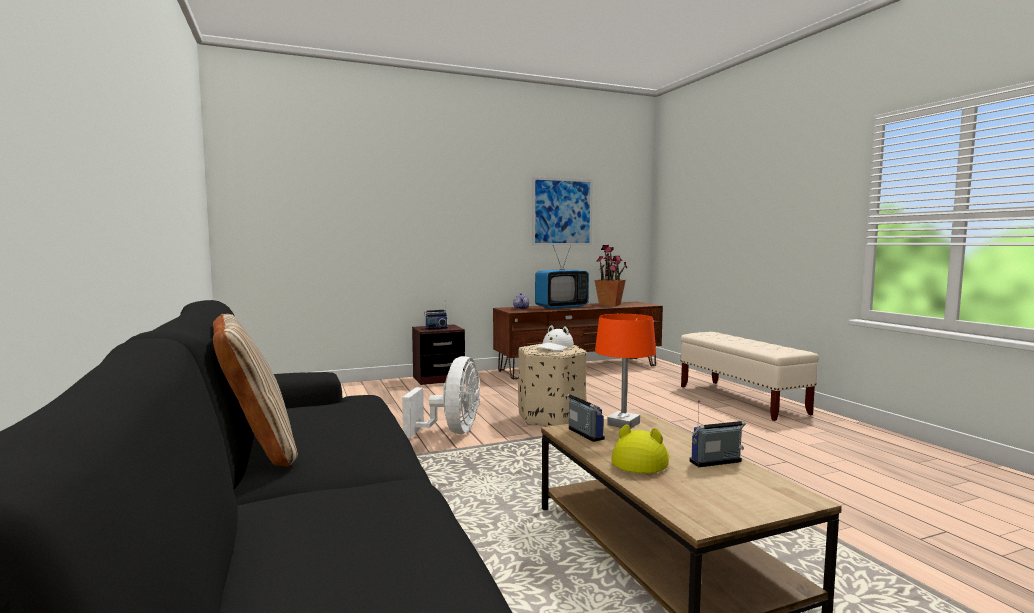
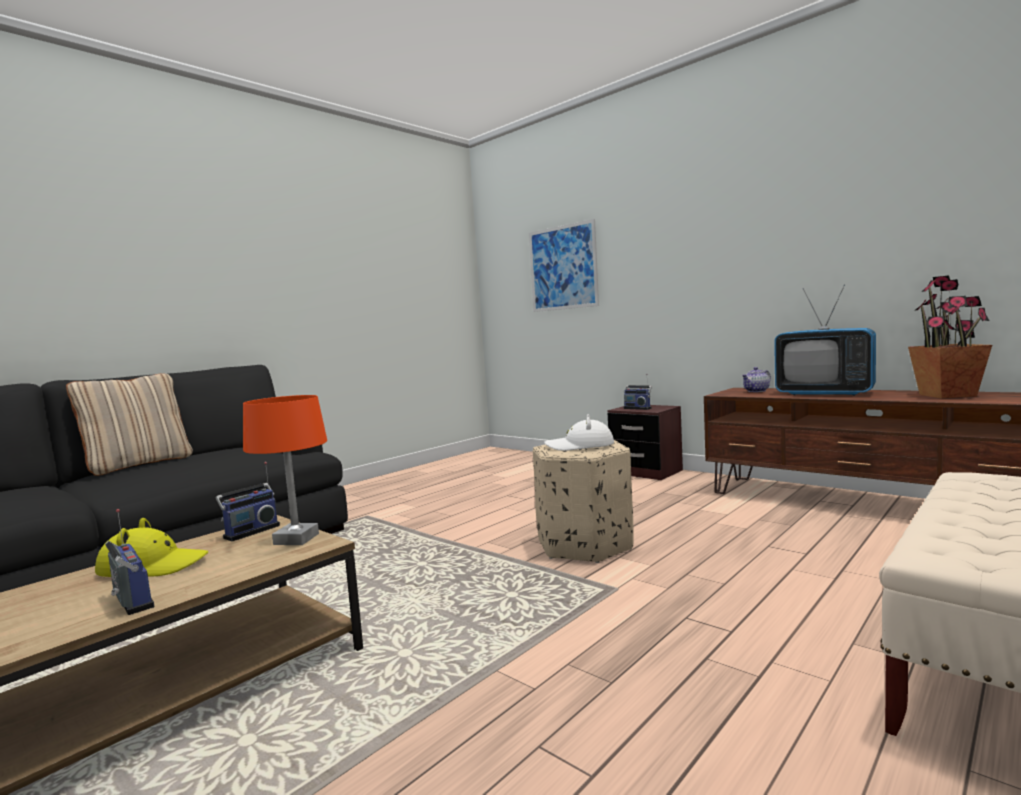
camera: 65 degrees right, 0 degrees up
(452, 432) = (477, 521): white fan -> none
(562, 212) = (862, 226): picture -> picture (563, 268)

